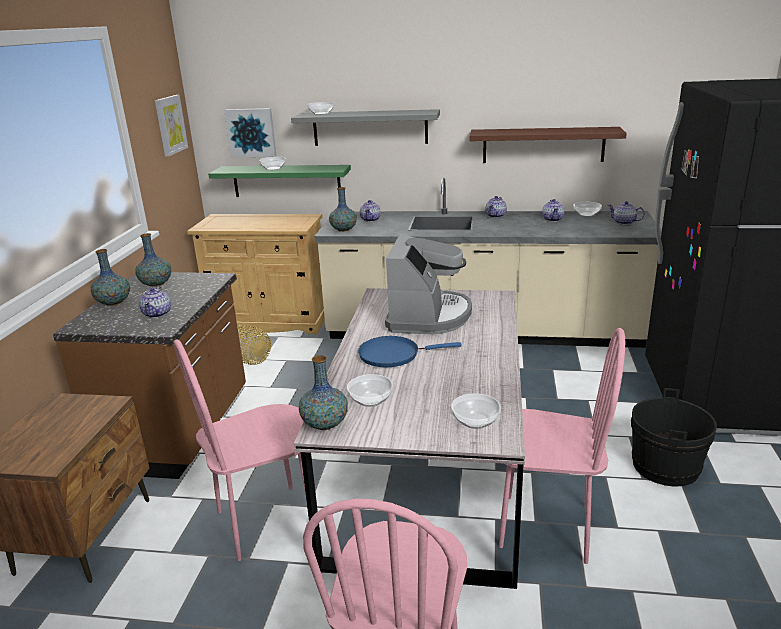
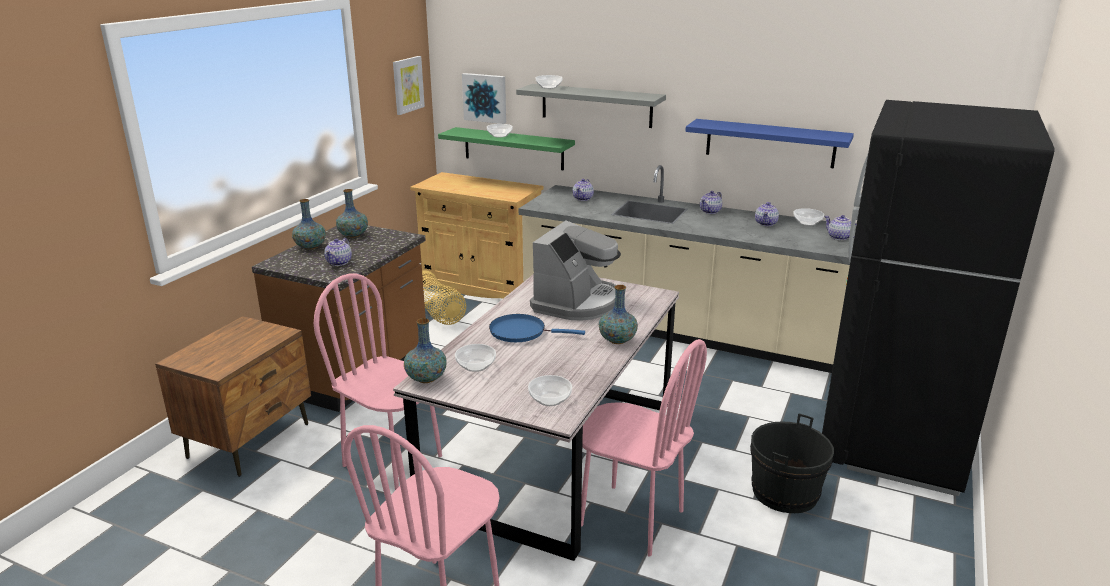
camera: 15 degrees right, 0 degrees up
(266, 520) = (393, 460): pink chair -> pink chair turned 45 degrees clockwise
(343, 229) = (549, 205): vase -> vase (617, 340)
(543, 145) = (770, 143): brown shelf -> blue shelf

